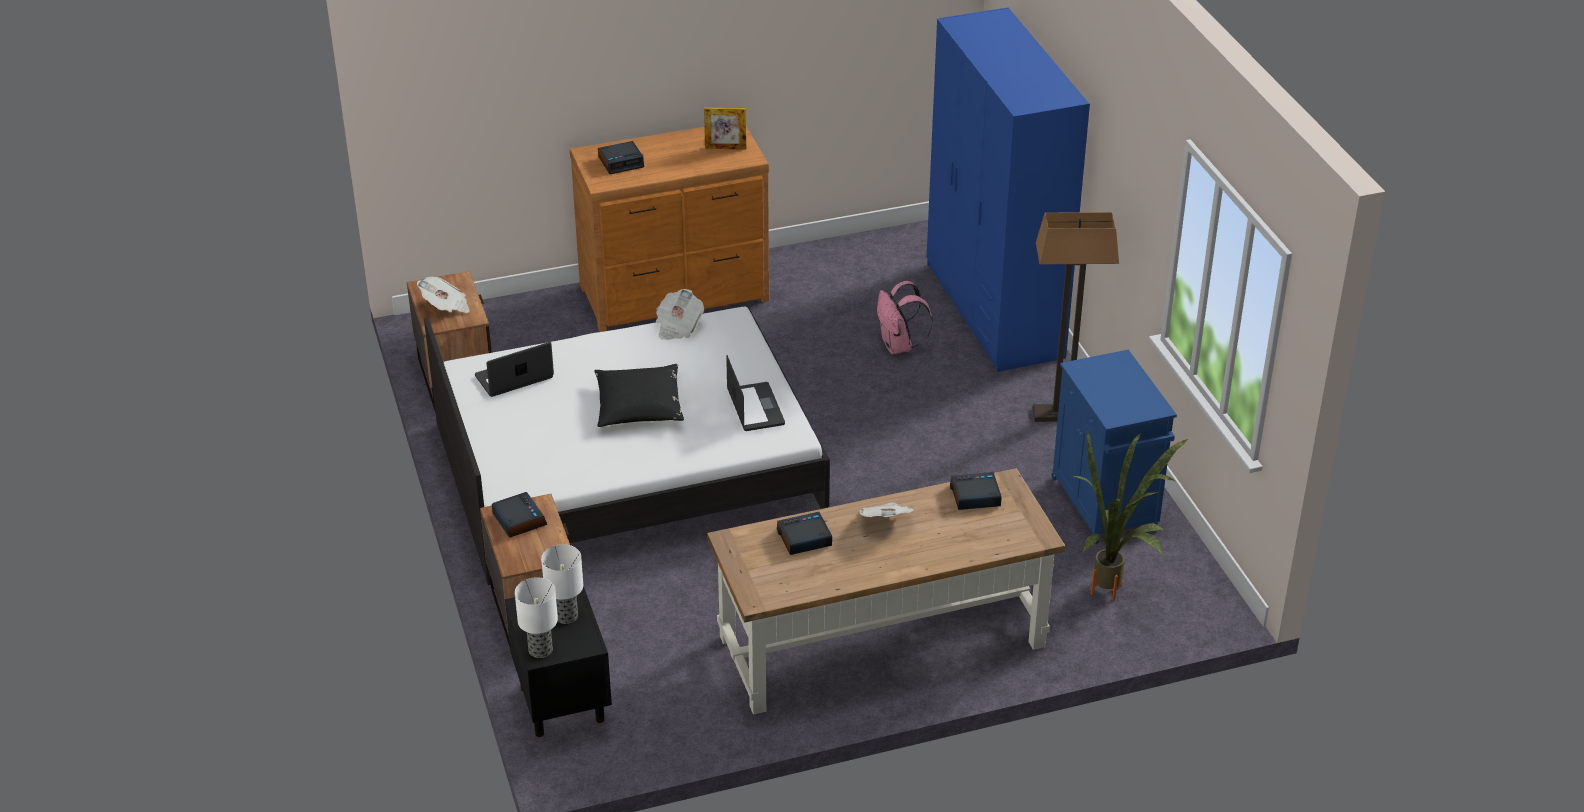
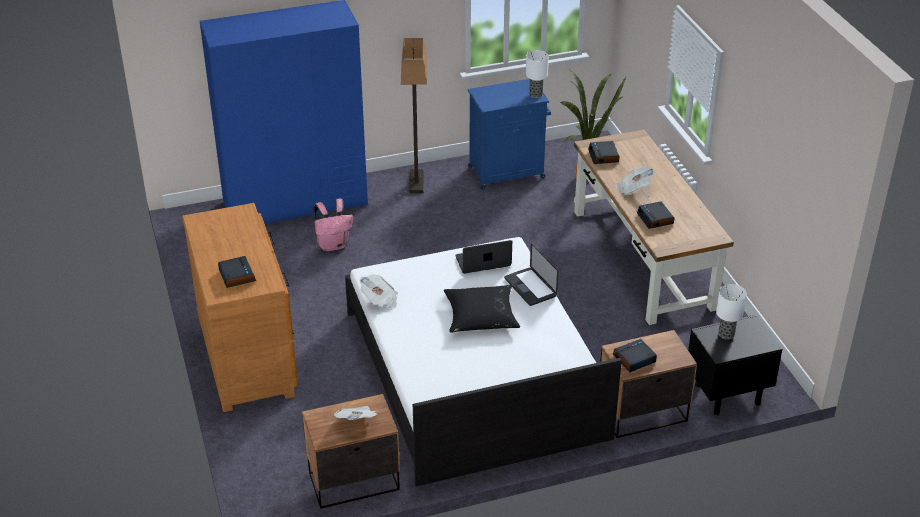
camera: 90 degrees left, 0 degrees up
(514, 377) = (444, 383): laptop -> laptop (530, 287)
(540, 649) = (761, 343): table lamp -> table lamp (535, 94)
(725, 148) = (225, 223): picture frame -> none

